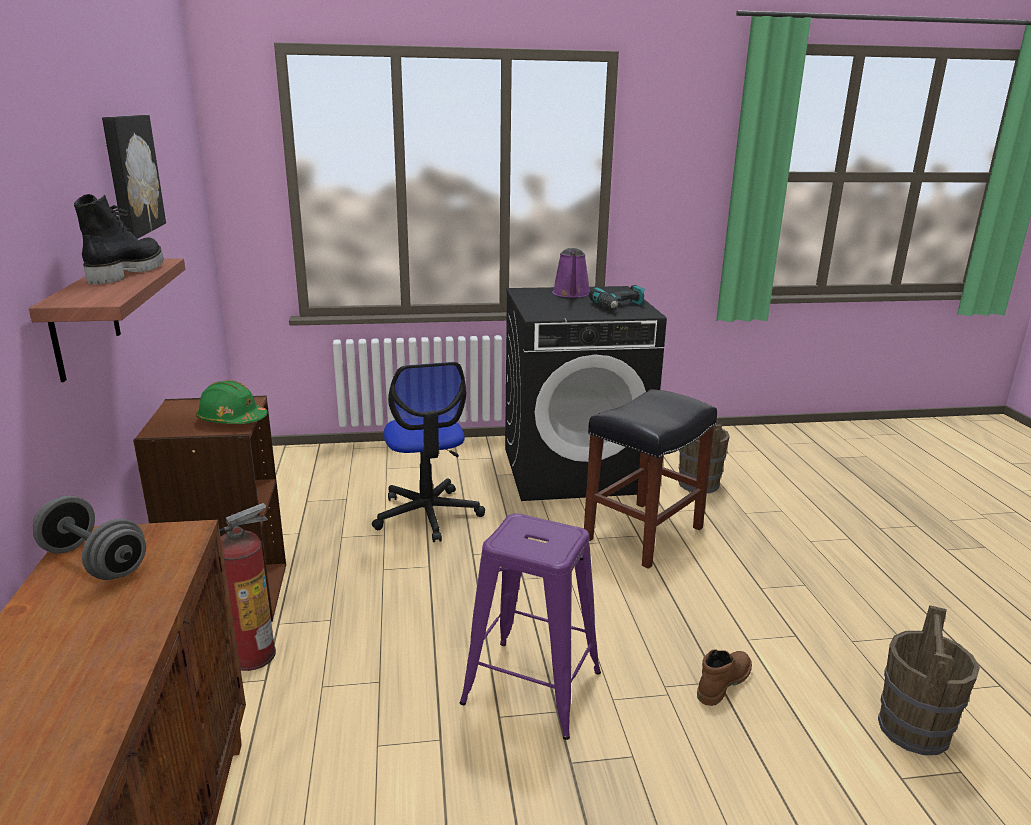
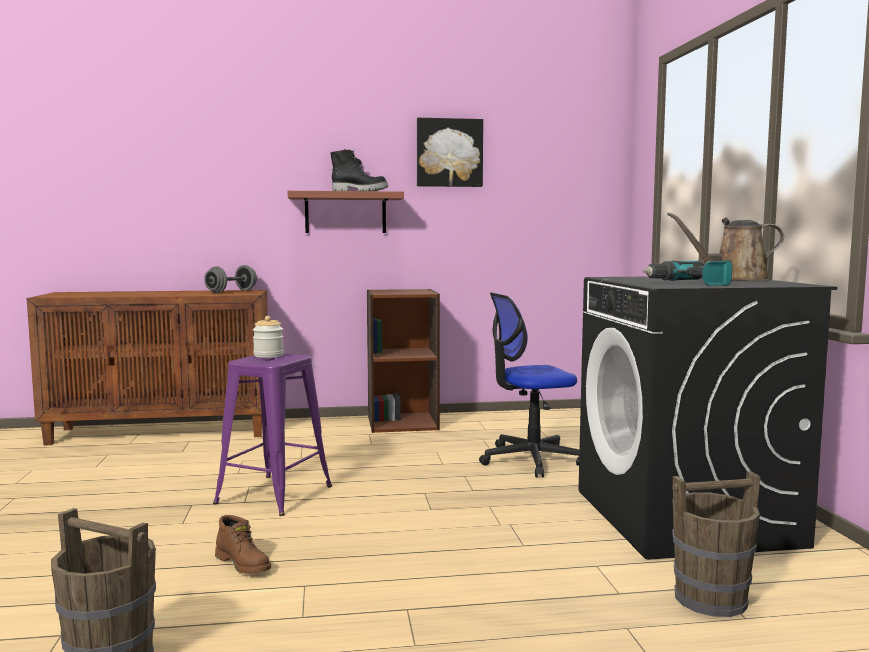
camera: 90 degrees right, 15 degrees down
(232, 420) = (394, 293): green hard hat -> none
(253, 655) = (338, 432): fire extinguisher -> none
(518, 540) = (268, 355): none -> jar
(571, 294) = (733, 280): purple watering can -> brown watering can
(643, 532) = (531, 548): black stool -> none

